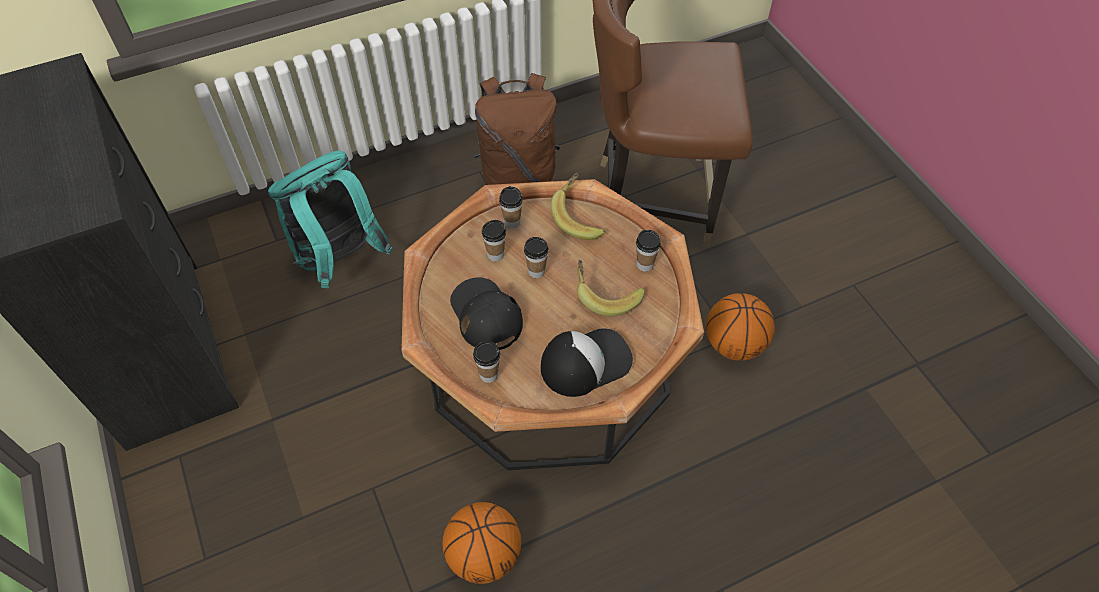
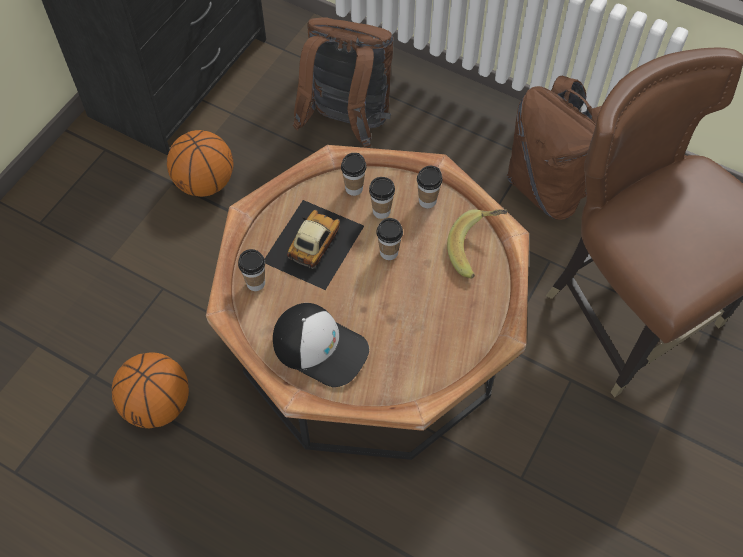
camera: 55 degrees right, 5 degrees up
(340, 261) = (347, 124): turquoise backpack -> brown backpack
(485, 315) = (313, 244): black cap -> toy car
(606, 295) = (406, 321): banana -> none
(645, 265) = (467, 333): cup -> cup (354, 188)
(734, 344) = (514, 486): basketball -> basketball (205, 183)

